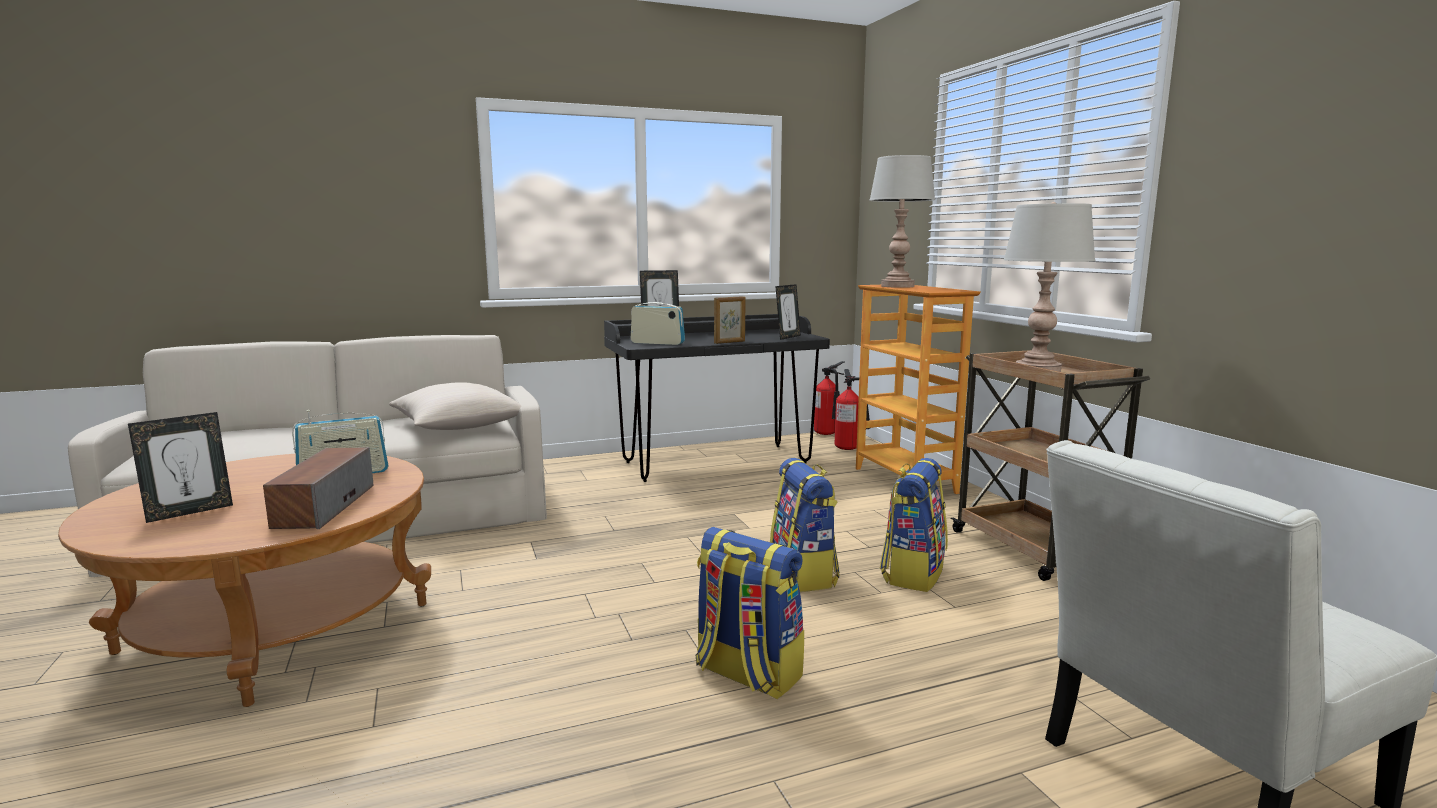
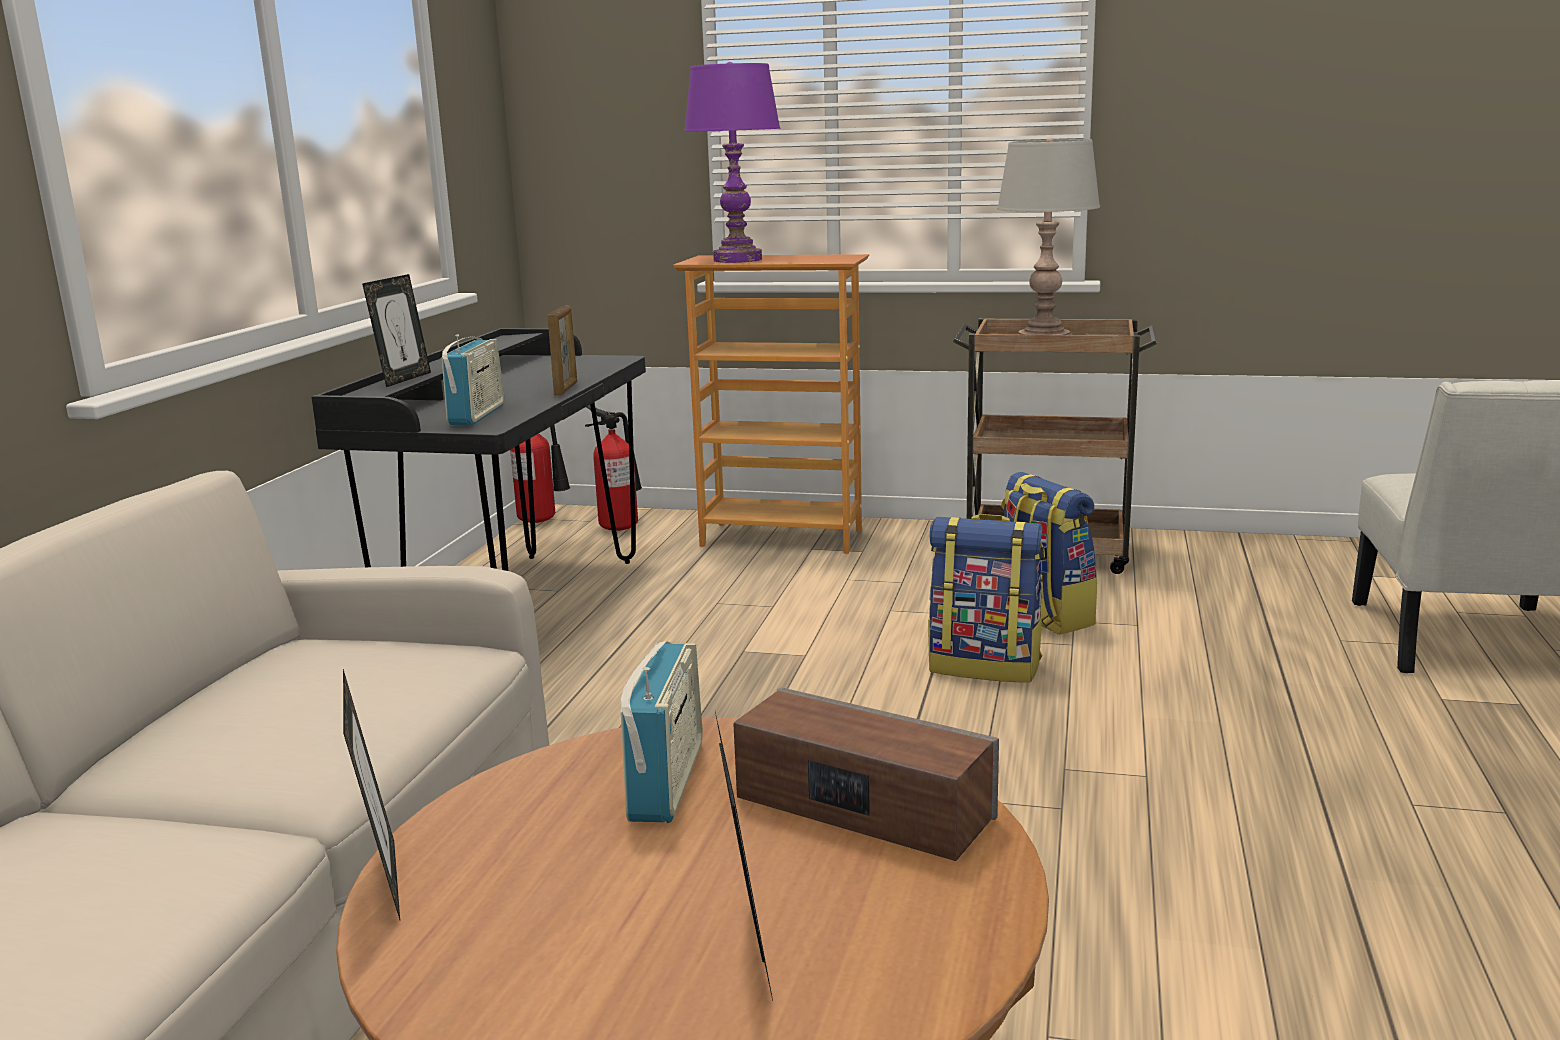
camera: 55 degrees left, 5 degrees up
(458, 426) = (377, 672): beige pillow -> none
(657, 343) = (477, 415): radio -> radio turned 135 degrees clockwise
(746, 674) = (1200, 762): backpack -> none
(787, 337) = (589, 365): picture frame -> picture frame (383, 881)
(897, 286) = (737, 260): grey table lamp -> purple table lamp

